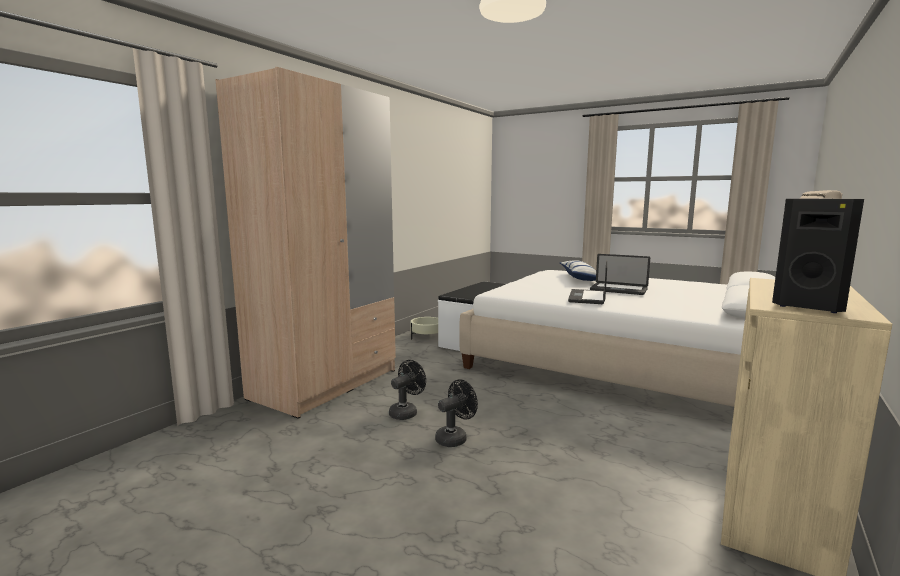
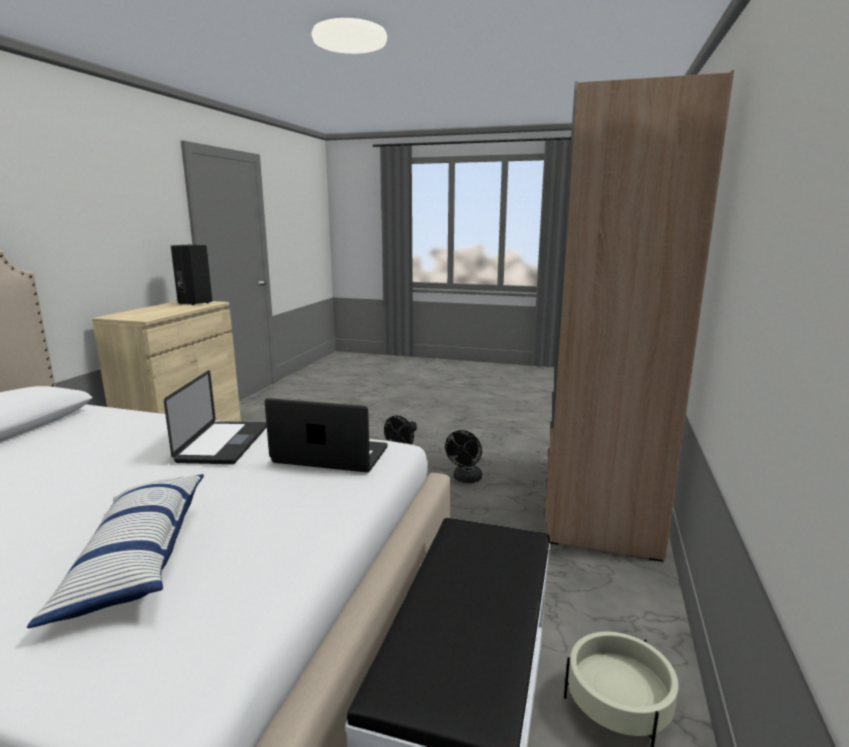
camera: 165 degrees right, 5 degrees up
(618, 290) = (122, 481): laptop -> laptop (330, 456)

